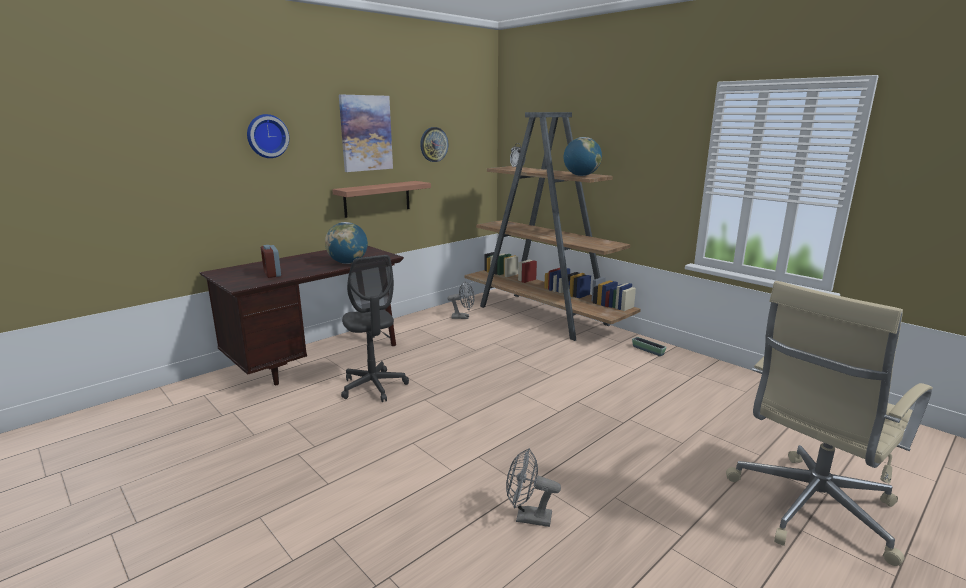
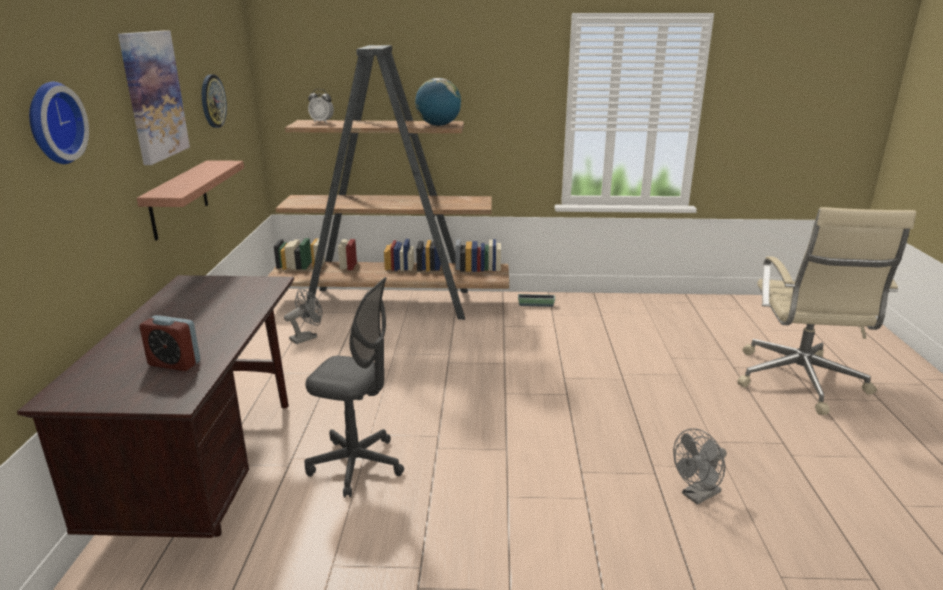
camera: 45 degrees left, 5 degrees up
(348, 263) = (243, 308): globe -> none

